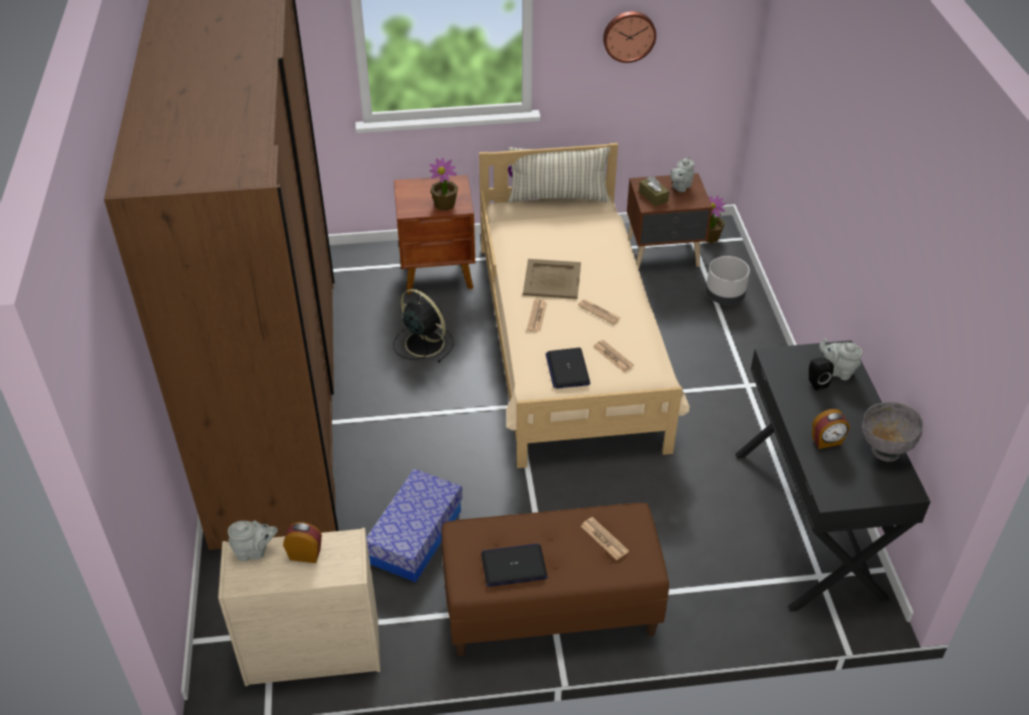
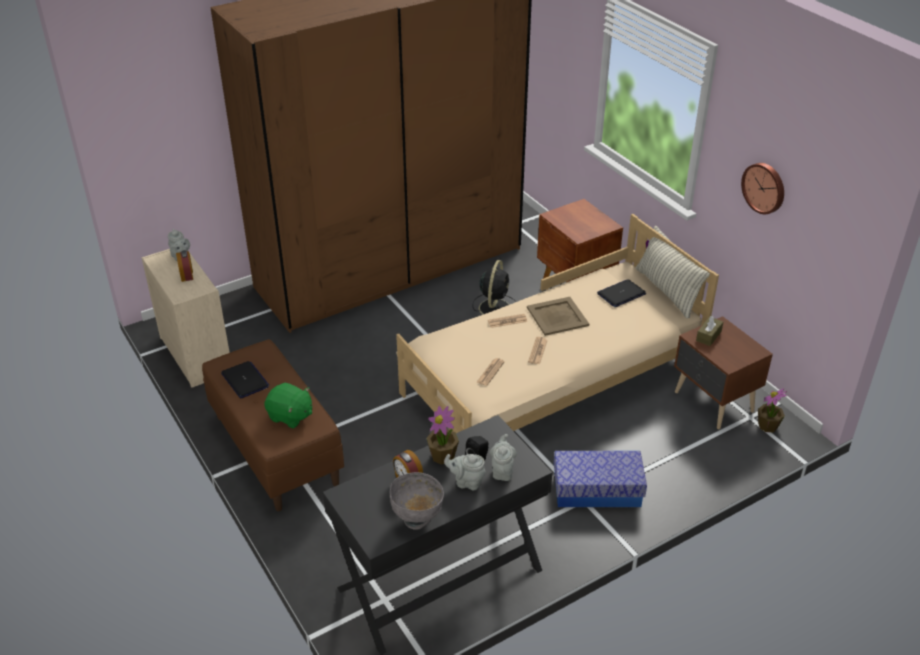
camera: 65 degrees right, 5 degrees down
(416, 537) = (307, 366): storage box -> storage box (597, 490)
(445, 205) = (575, 228): potted plant -> potted plant (443, 456)
(567, 369) = (459, 353): laptop -> laptop (621, 294)
(604, 539) = (290, 416): newspaper -> green plush toy
(680, 187) = (739, 348): grey teapot -> grey teapot (466, 482)
(725, 296) = (691, 456): grey planter -> none

